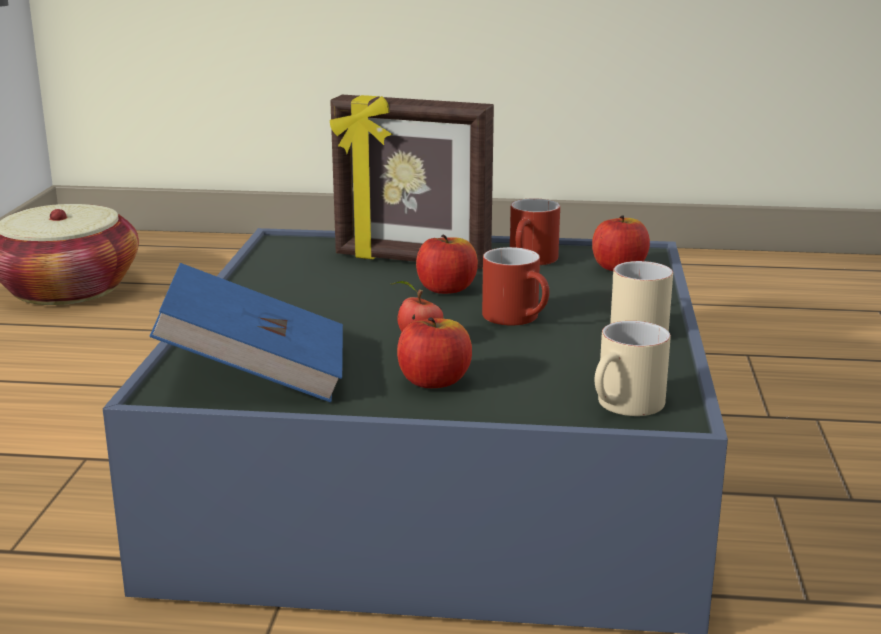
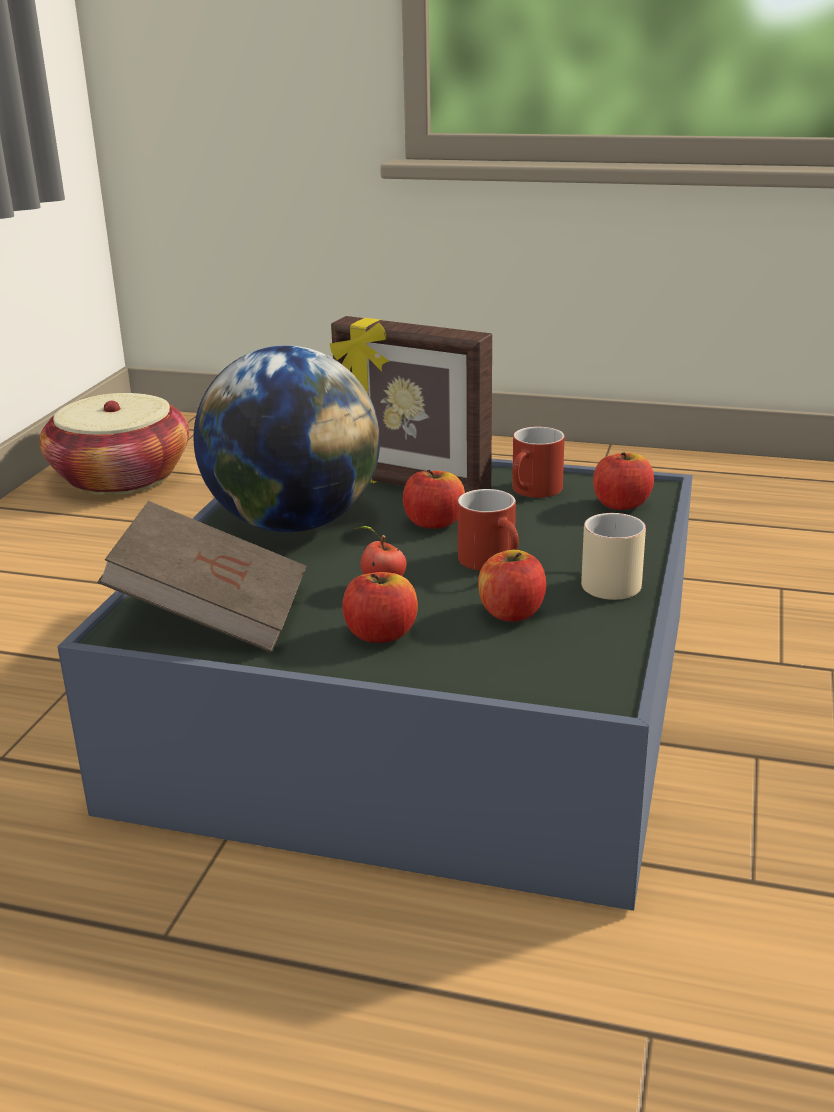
camera: 10 degrees right, 5 degrees up
(255, 375) = (213, 615): blue book -> brown book
(305, 295) = (293, 523): none -> globe
(554, 357) = (511, 612): none -> apple
(625, 407) = (561, 678): beige mug -> none

